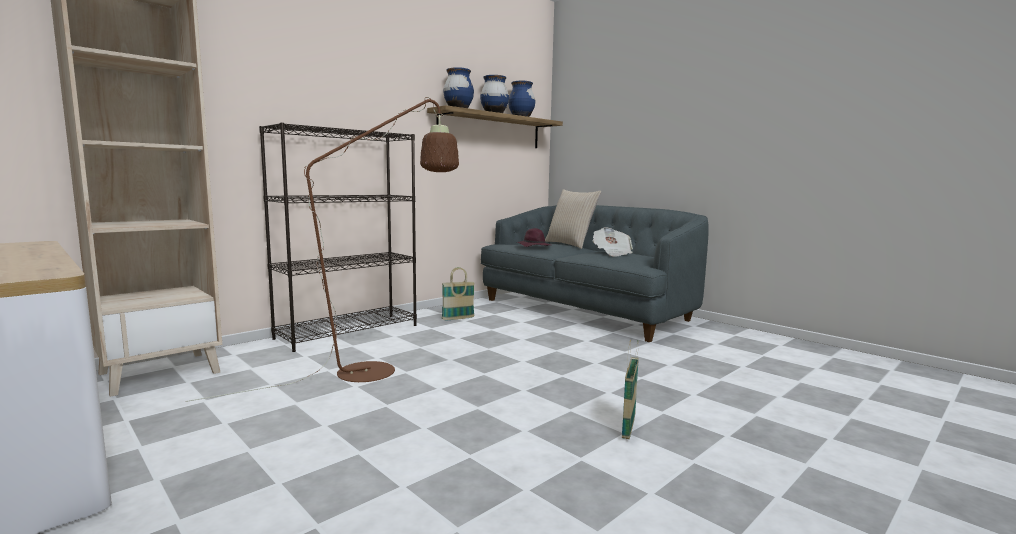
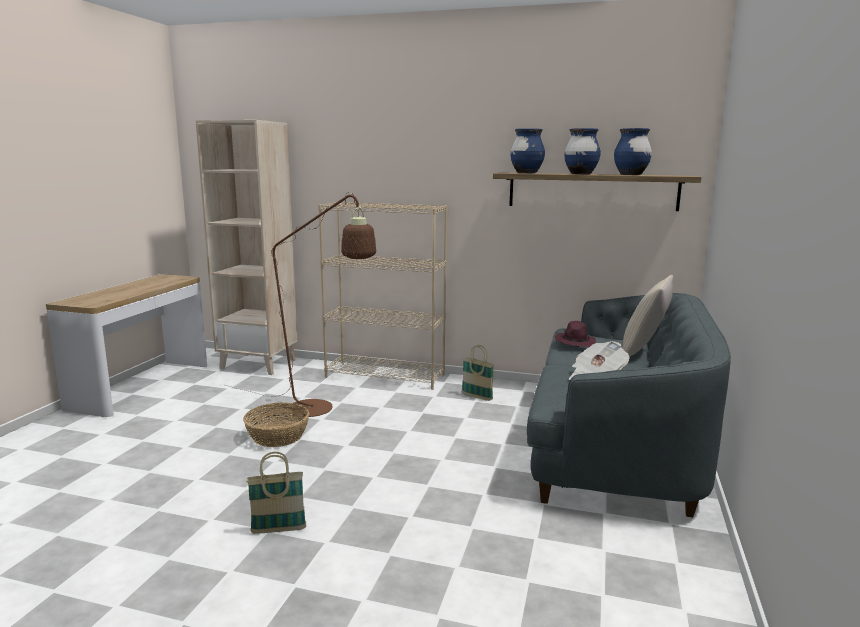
camera: 60 degrees right, 5 degrees up
(348, 331) = (386, 376): black bookcase -> beige bookcase
(415, 396) = (278, 436): none -> basket

